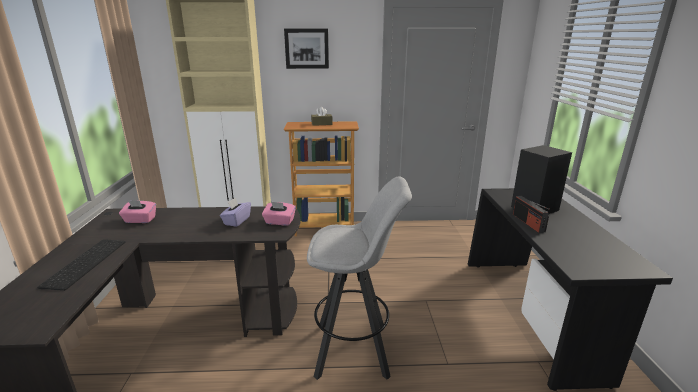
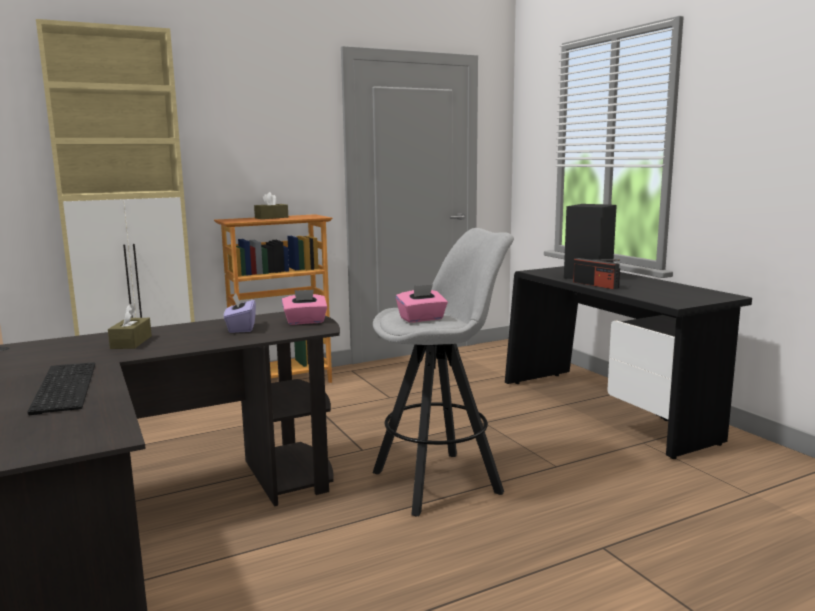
camera: 25 degrees left, 10 degrees down
(140, 220) = (78, 346): pink tissue box -> pink tissue box (422, 319)
(167, 222) = (131, 342): none -> brown tissue box
(307, 48) = (240, 110): picture -> none

